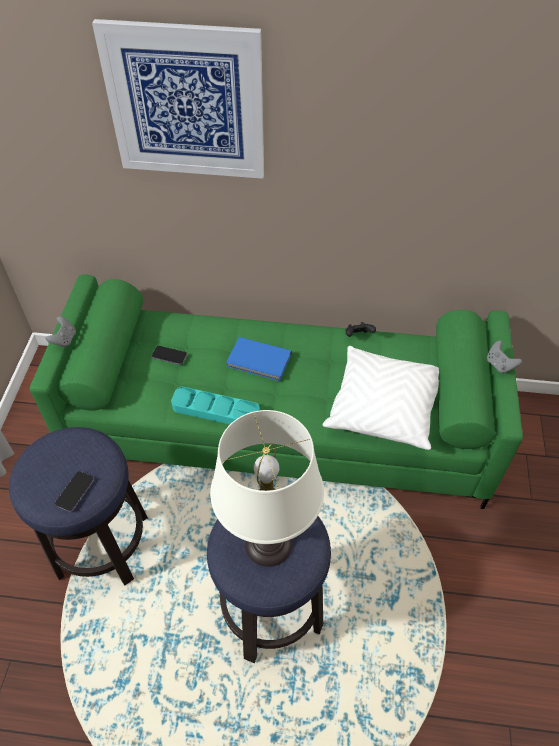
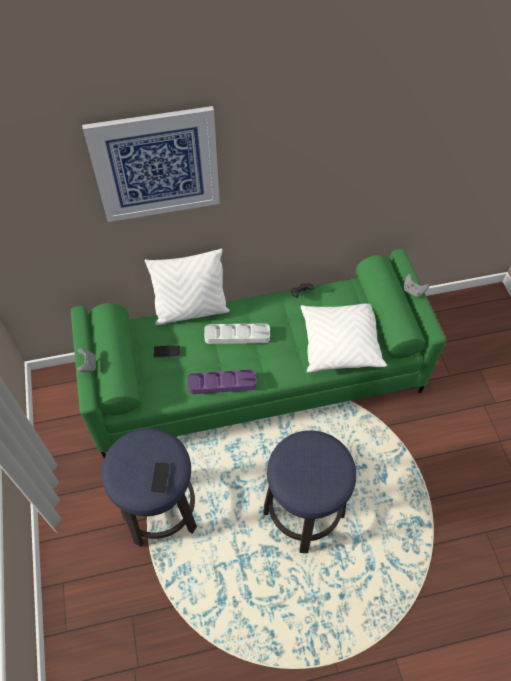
camera: 20 degrees left, 5 degrees up
(216, 410) = (222, 384): turquoise tray -> purple tray
(219, 319) = (191, 311): none -> white pillow
(259, 361) = (237, 336): blue book -> white tray
(269, 543) = (312, 468): white table lamp -> none

